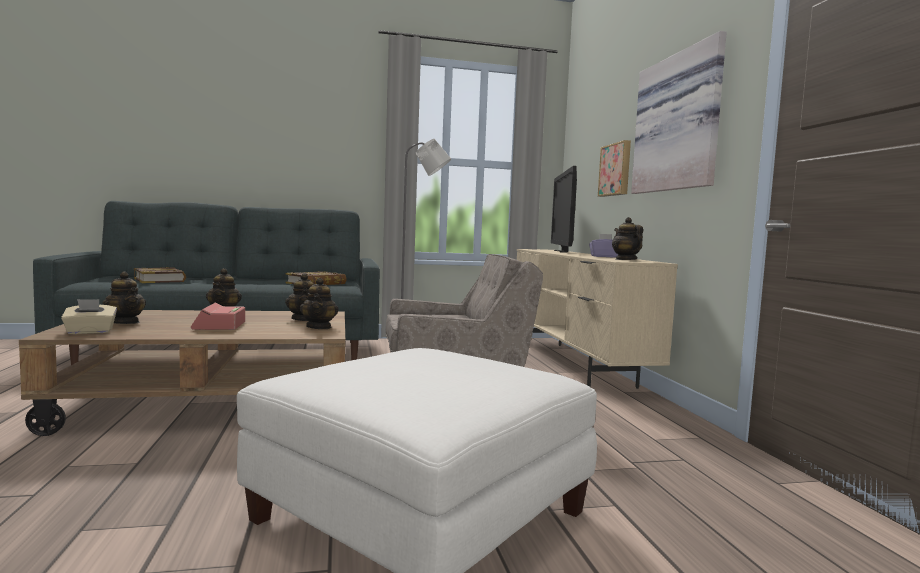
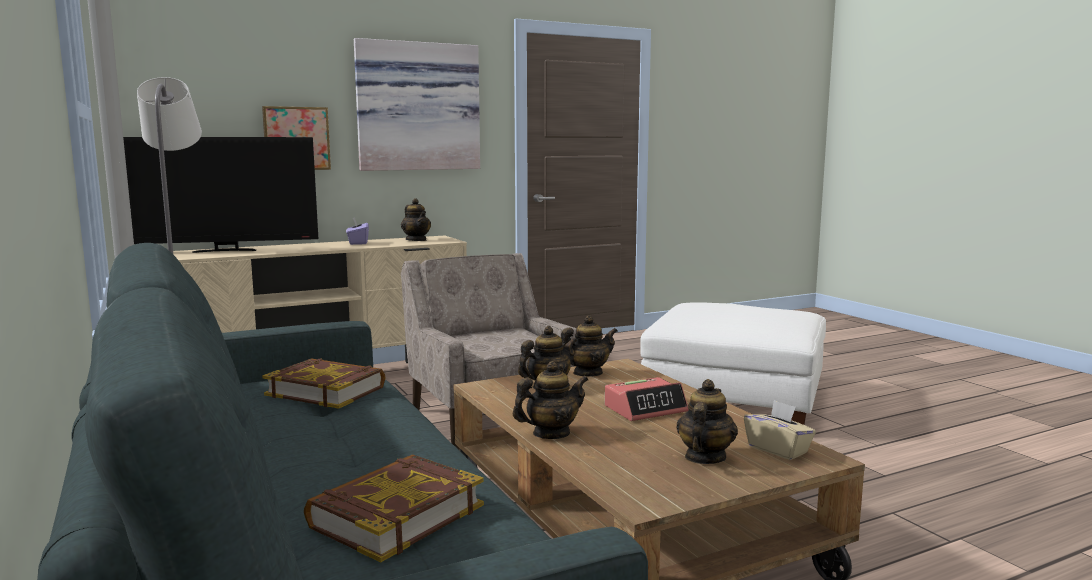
camera: 105 degrees left, 5 degrees up
(625, 259) = (416, 240): teapot -> teapot turned 90 degrees counterclockwise

